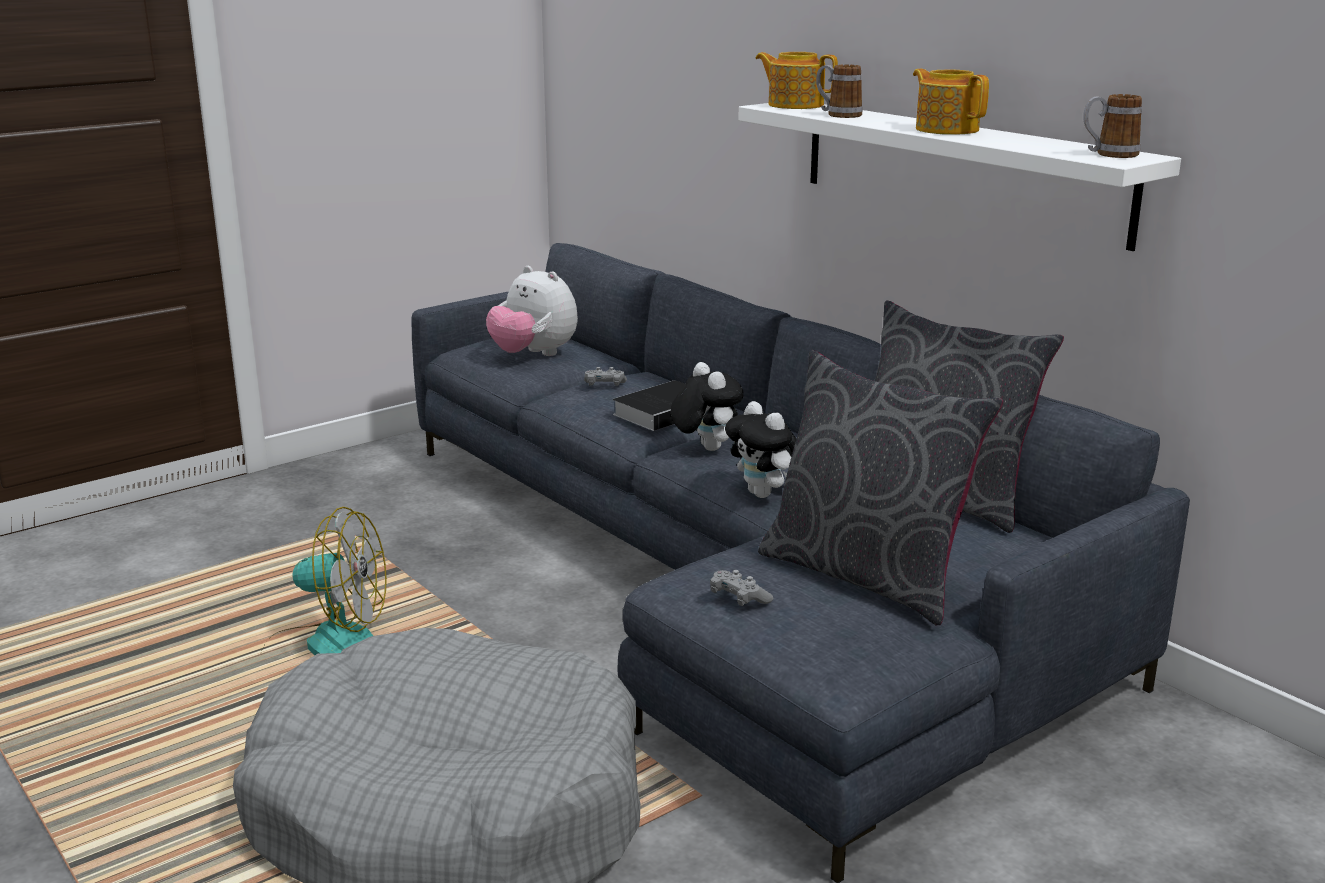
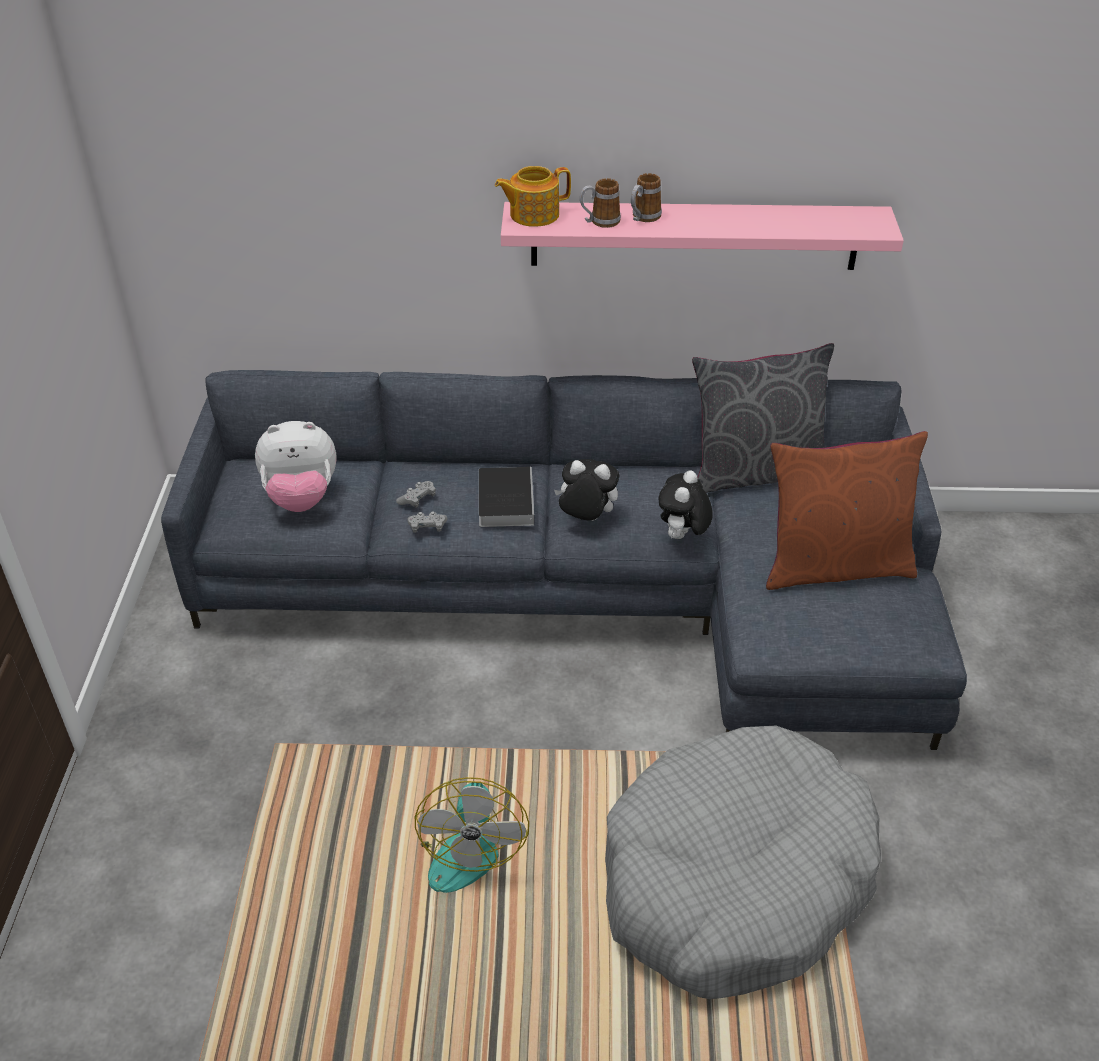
camera: 50 degrees left, 20 degrees up
(325, 649) = (464, 846): fan -> fan turned 135 degrees clockwise
(739, 598) = (817, 631): grey game controller -> grey game controller (427, 527)
(765, 494) = (682, 537): plush toy -> plush toy turned 105 degrees clockwise
(866, 576) = (834, 566): grey pillow -> brown pillow
(946, 129) = (710, 219): teapot -> none
(959, 169) = (694, 235): white shelf -> pink shelf
(1108, 154) = (860, 221): mug -> mug (643, 218)

